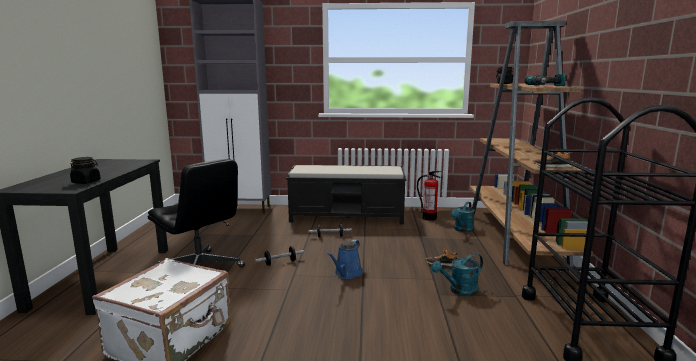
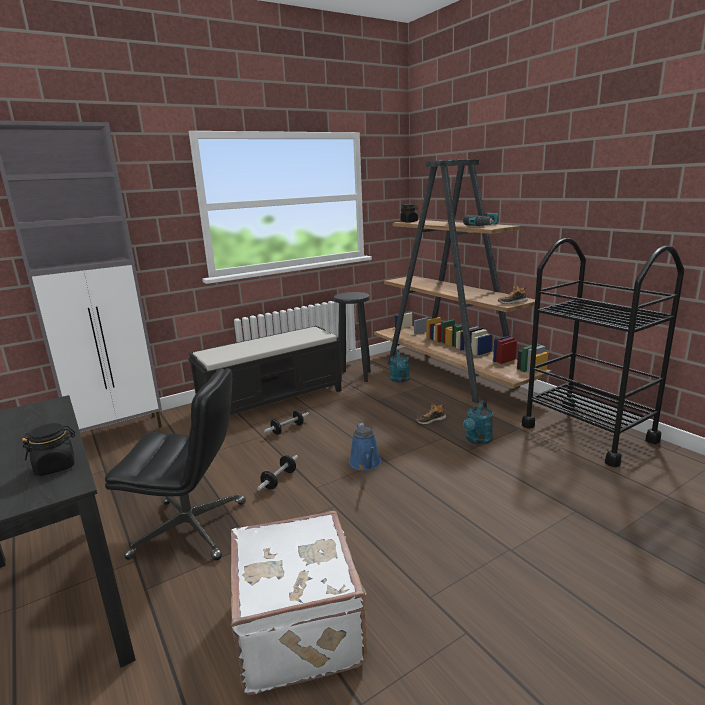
camera: 35 degrees left, 5 degrees up
(429, 218) = (355, 376): fire extinguisher -> black stool

